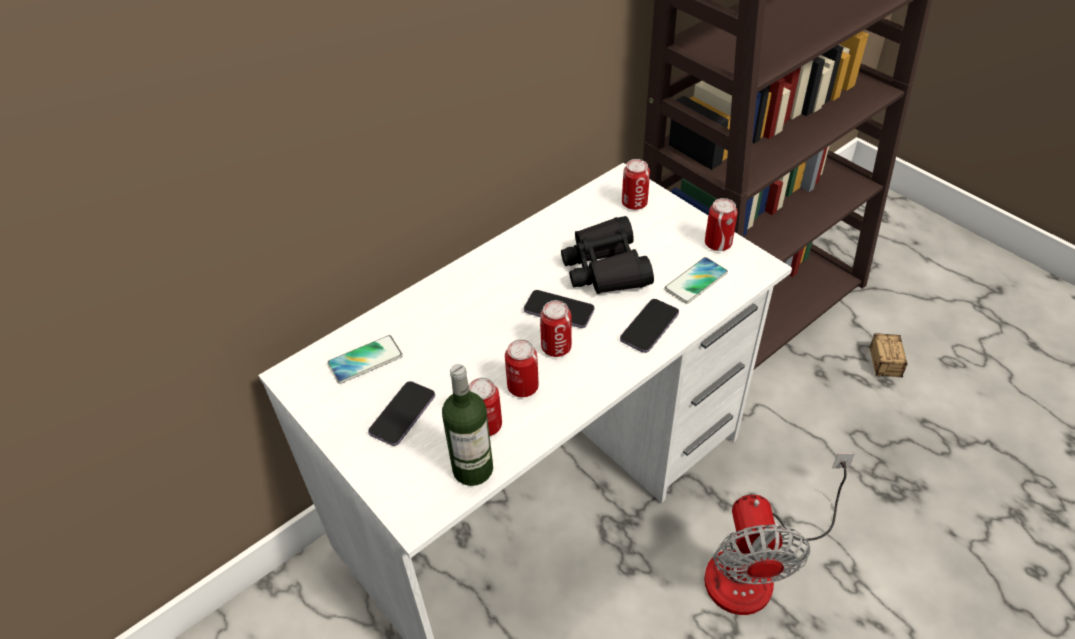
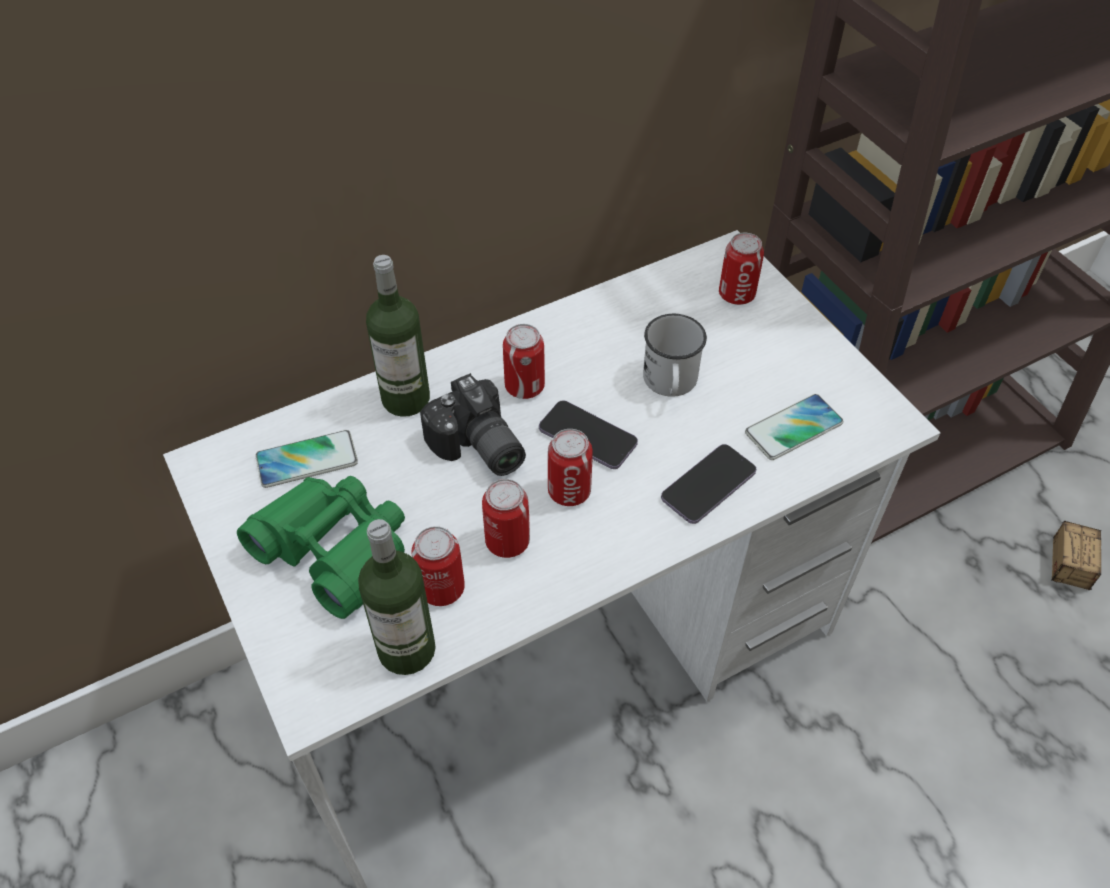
camera: 10 degrees right, 5 degrees up
(402, 414) = (334, 549): phone -> green binoculars
(424, 308) = (406, 399): none -> bottle
(484, 331) = (477, 449): none -> camera
(605, 267) = (670, 384): black binoculars -> white mug
(718, 244) = (840, 376): can -> can (524, 386)
(756, 566) = (815, 818): fan -> none

